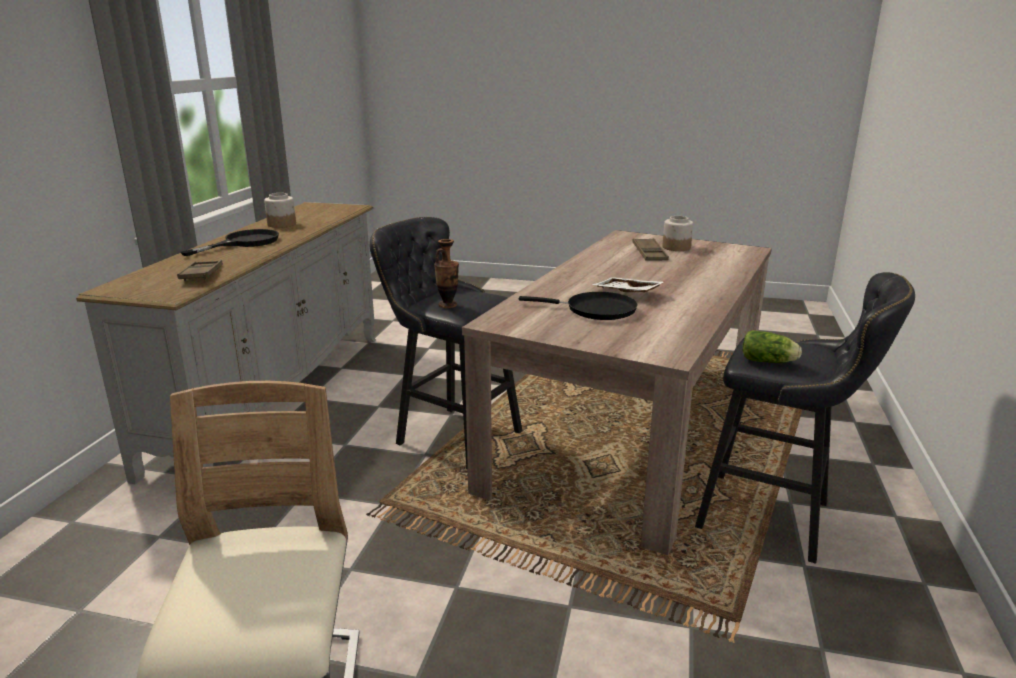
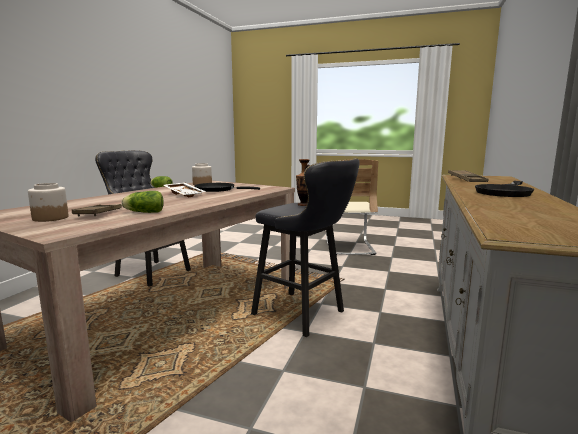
camera: 175 degrees left, 10 degrees down
(282, 224) = (531, 206): jar -> jar (202, 184)
(610, 256) = (143, 212): none -> lettuce

